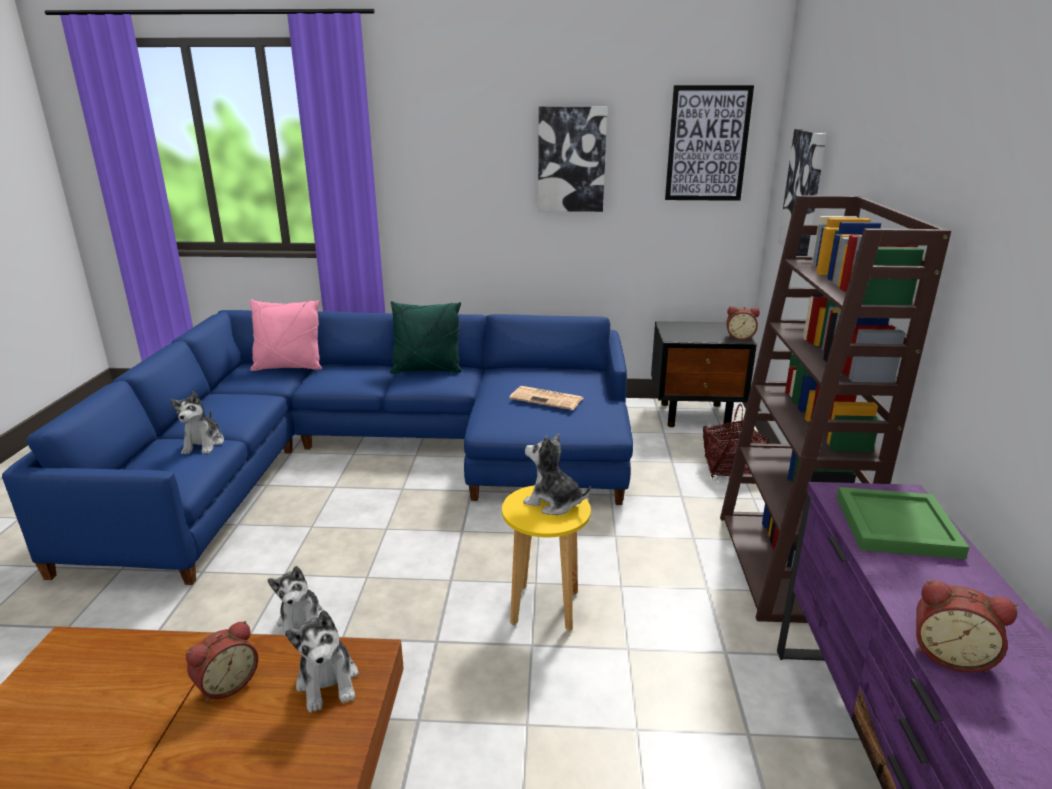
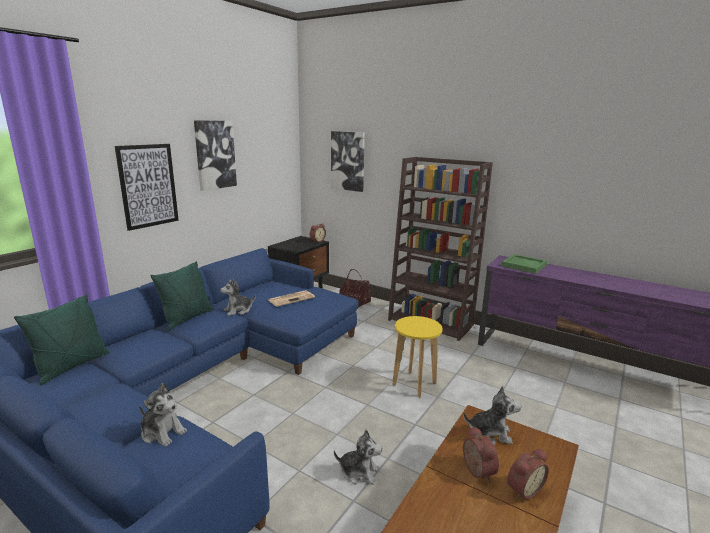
camera: 60 degrees left, 5 degrees down
(288, 367) = (72, 366): pink pillow -> green pillow
(553, 503) = (416, 323): plush toy -> plush toy (238, 310)
(707, 144) = (275, 141): picture -> picture (148, 186)
(950, 654) = (592, 282): alarm clock -> alarm clock (522, 489)

